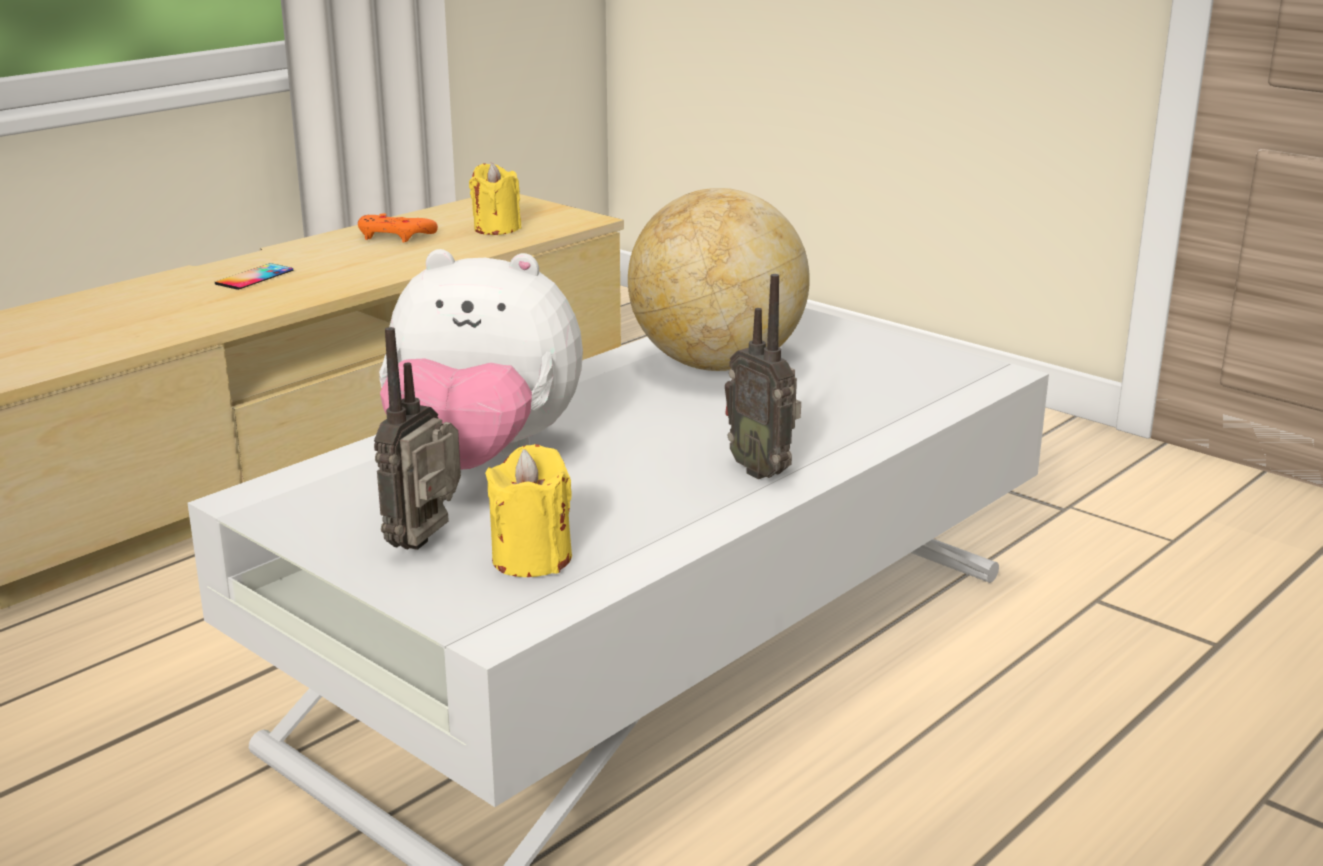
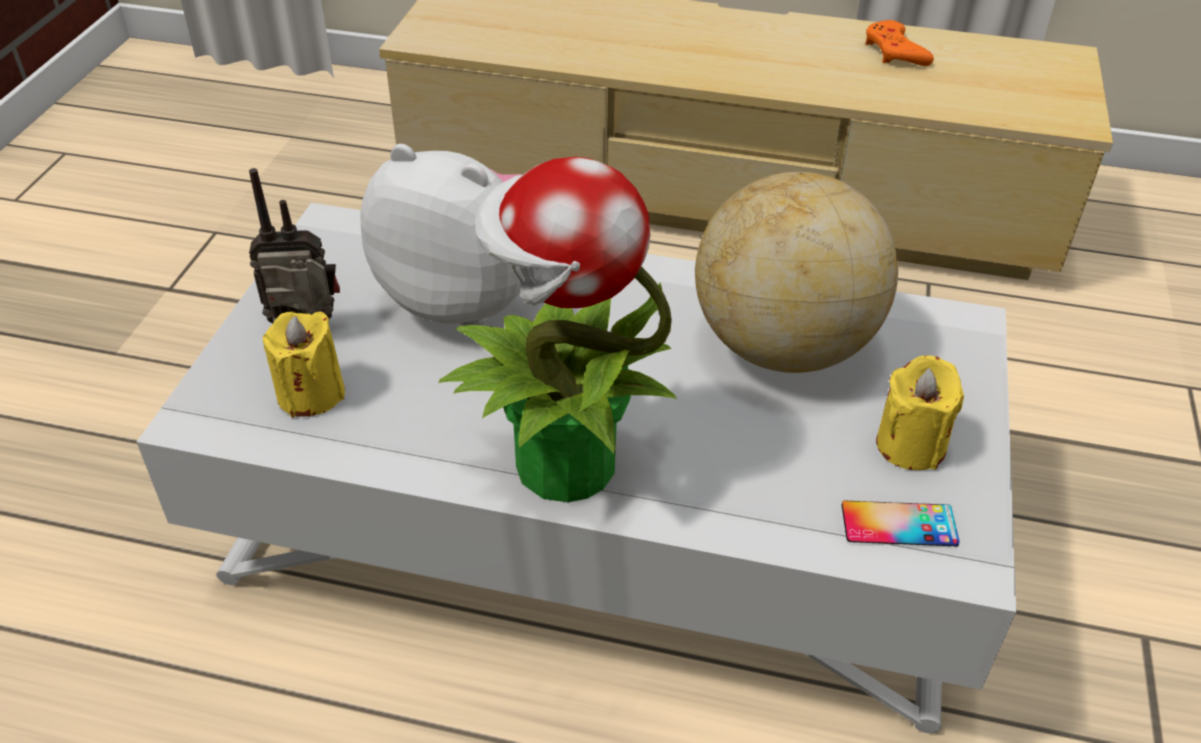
camera: 60 degrees right, 20 degrees up
(254, 277) = (723, 39): phone -> phone (899, 524)
(482, 459) = (467, 297): plush toy -> plush toy turned 135 degrees clockwise
(496, 229) = (982, 89): yellow candle -> yellow candle (910, 445)
(762, 470) = (561, 463): radio -> potted plant

